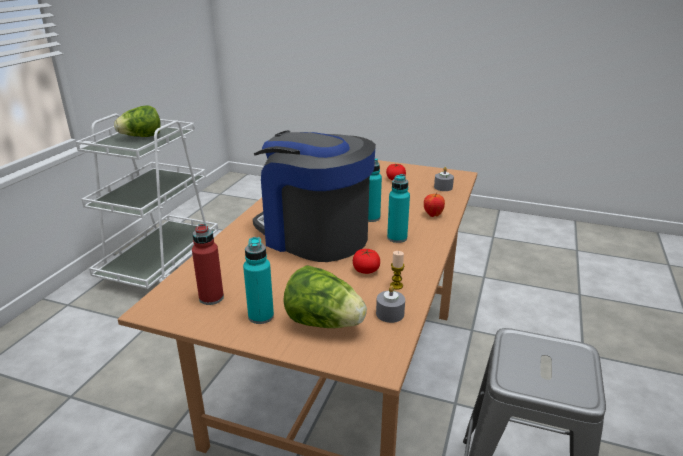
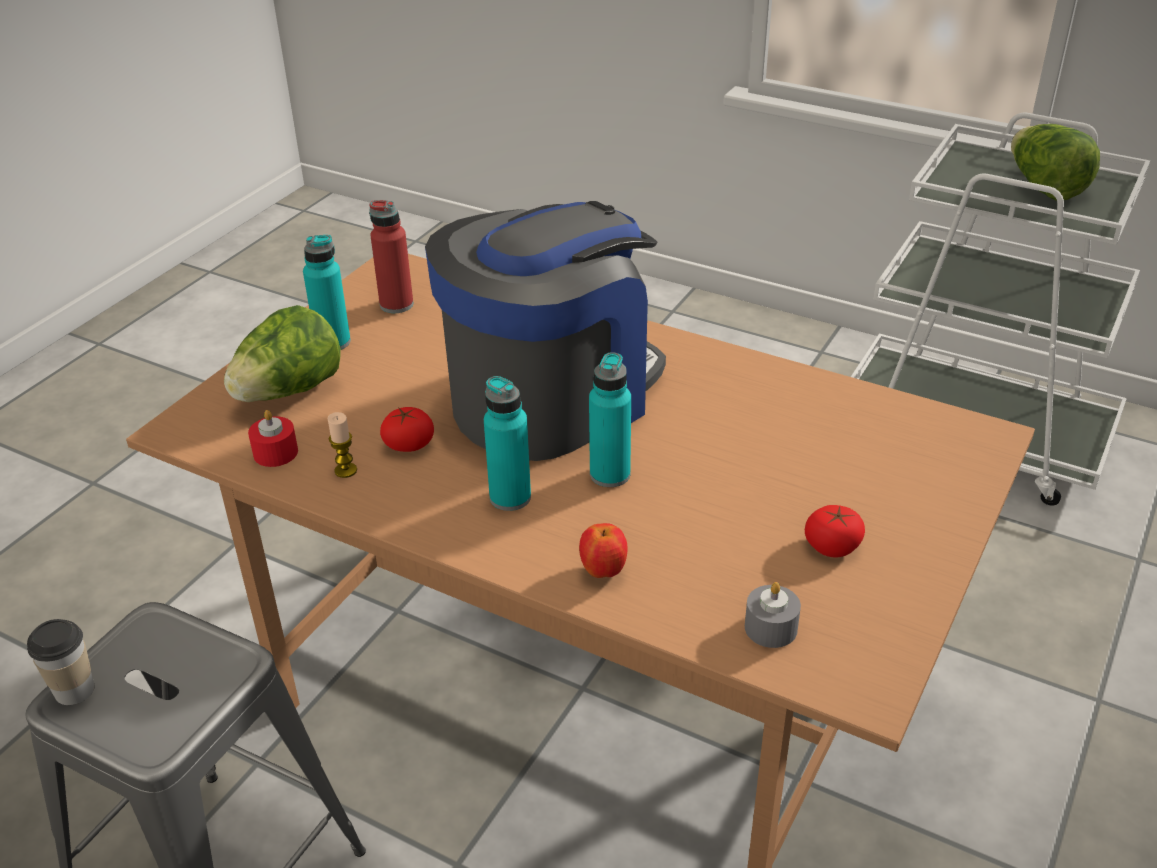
camera: 100 degrees right, 10 degrees up
(390, 314) = (275, 452): grey candle -> red candle
(574, 394) = (74, 690): none -> cup

